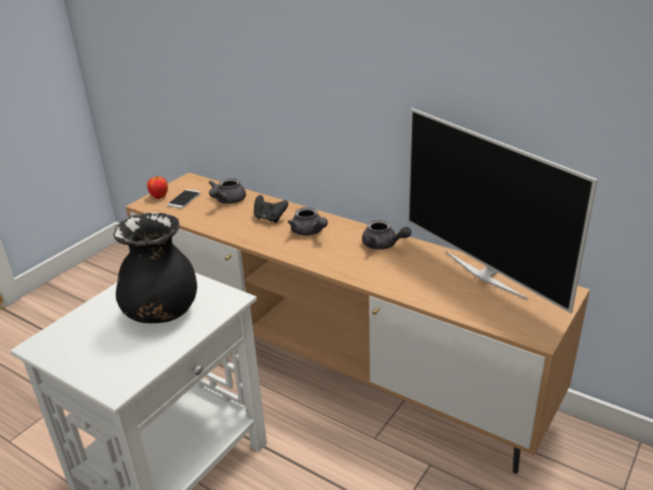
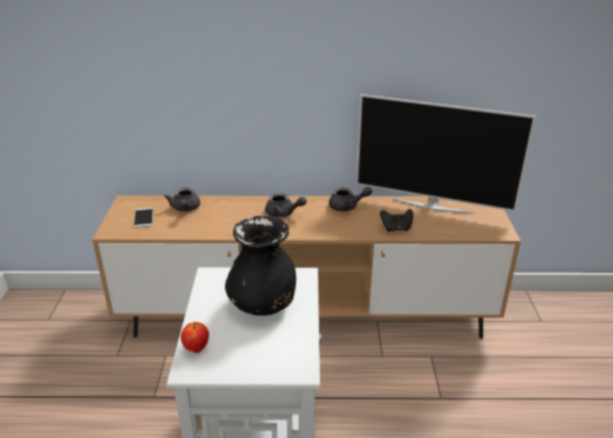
camera: 35 degrees left, 0 degrees up
(159, 197) = (116, 222): apple -> apple (196, 348)
(269, 218) = (239, 212): black game controller -> black game controller (396, 229)

